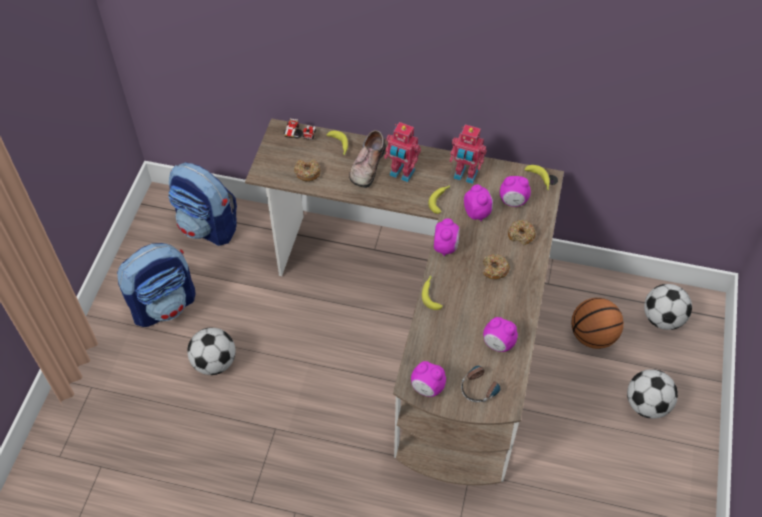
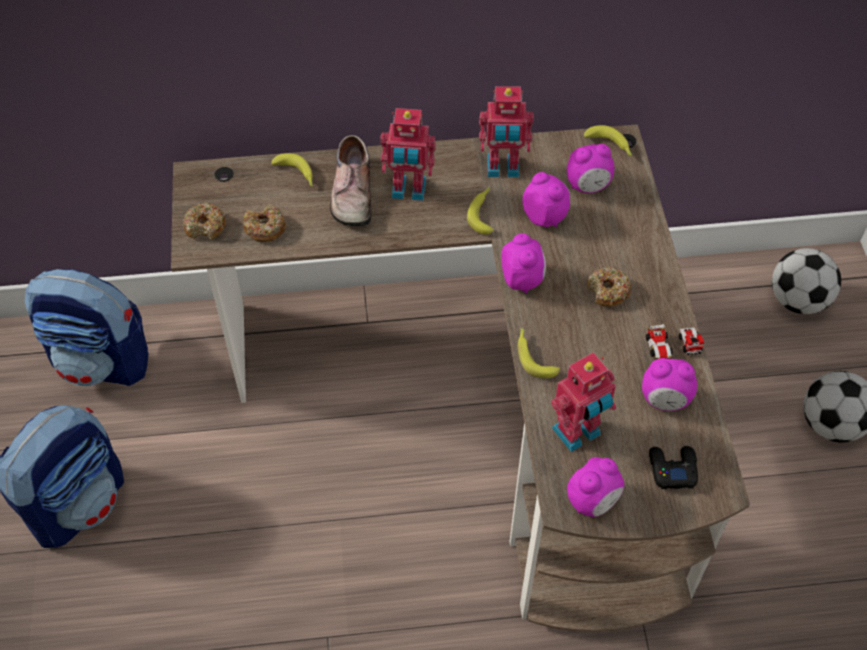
camera: 20 degrees left, 0 degrees up
(214, 362) = (193, 566): football -> none
(300, 133) = (228, 172): toy car -> toy car (673, 347)
(427, 388) = (593, 501): alarm clock -> alarm clock turned 45 degrees counterclockwise
(437, 347) = (578, 433): none -> toy robot
(483, 385) = (672, 469): headphones -> black game controller
(521, 235) = (622, 231): donut -> donut (205, 226)
(592, 336) = (719, 352): basketball -> none

